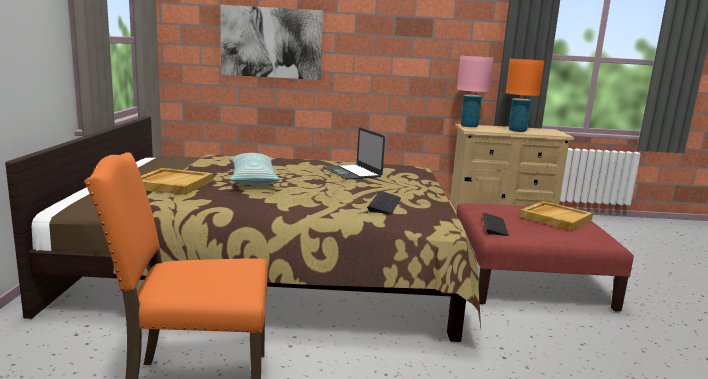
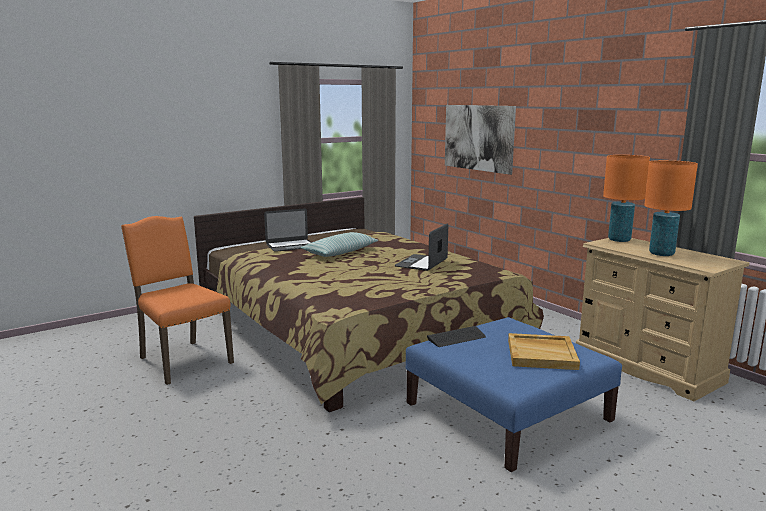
camera: 55 degrees right, 0 degrees up
(172, 184) = (291, 245): beige tray -> laptop
(384, 204) = (353, 287): keyboard -> none
(469, 126) = (619, 240): pink table lamp -> orange table lamp
(526, 278) = (507, 411): red ottoman -> blue ottoman

